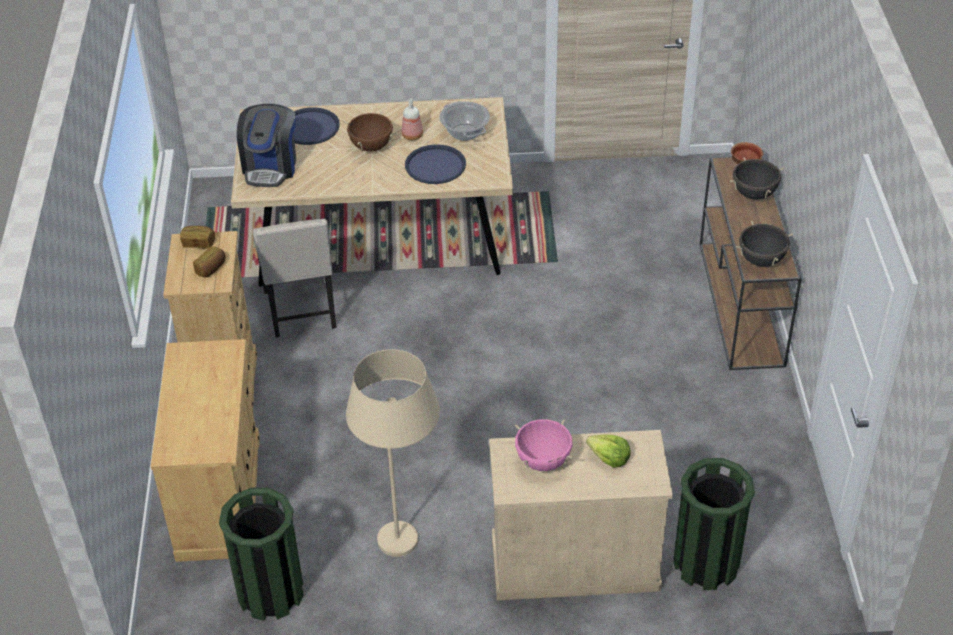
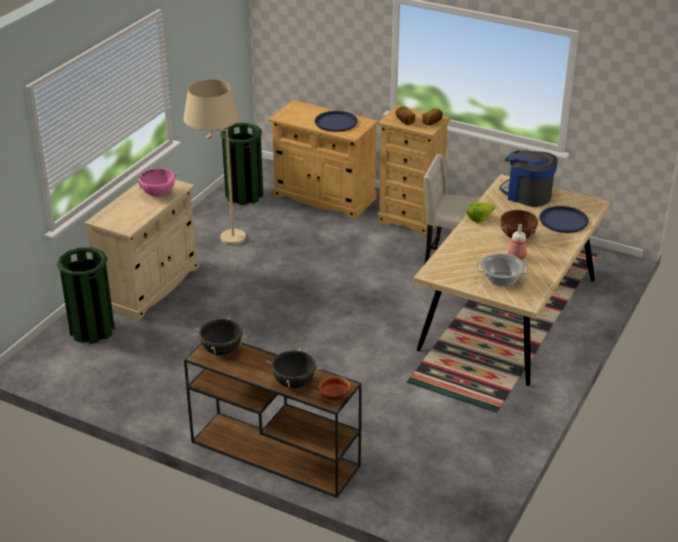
camera: 120 degrees right, 10 degrees down
(435, 165) = (470, 255): blue tray -> blue tray (336, 122)
(609, 458) = (133, 213): lettuce -> lettuce (479, 218)

